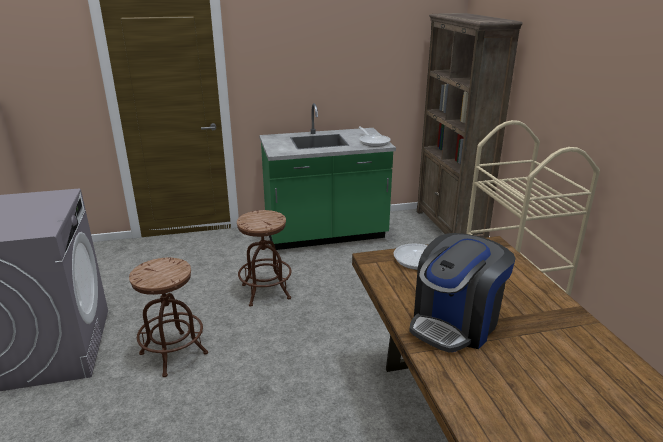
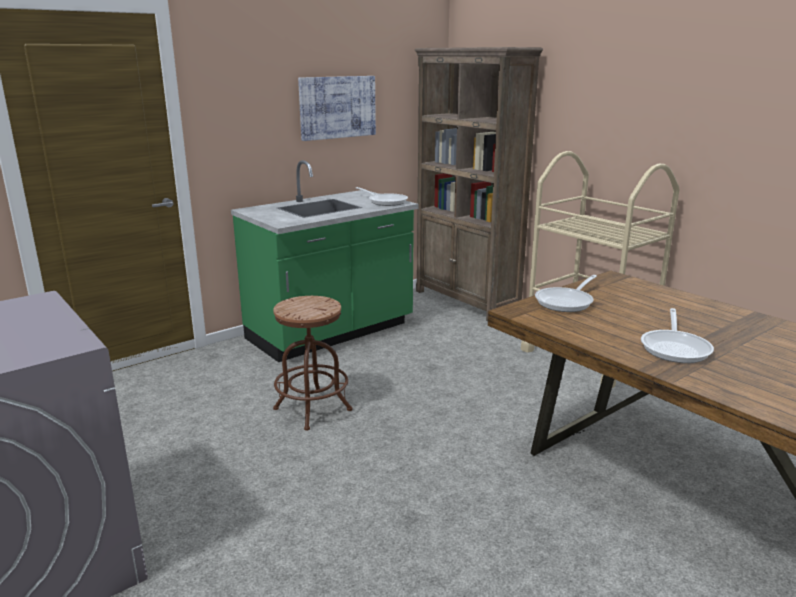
camera: 25 degrees left, 5 degrees down
(173, 353) = (250, 512): brown stool -> none
(354, 62) = (337, 107): none -> picture
(455, 323) = (675, 348): coffee machine -> frying pan

